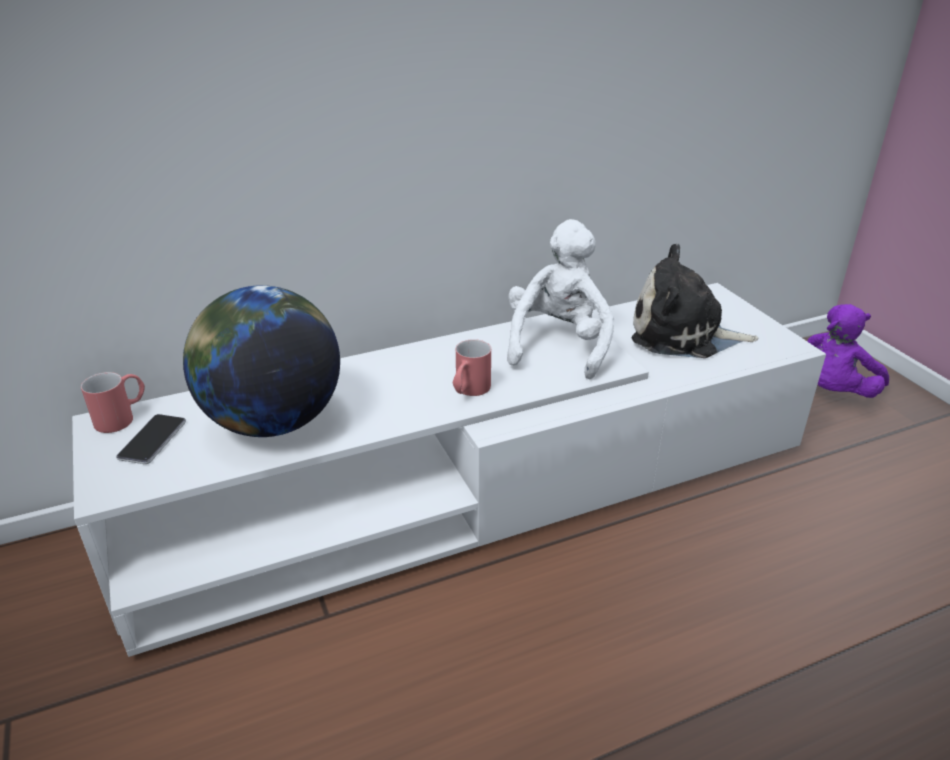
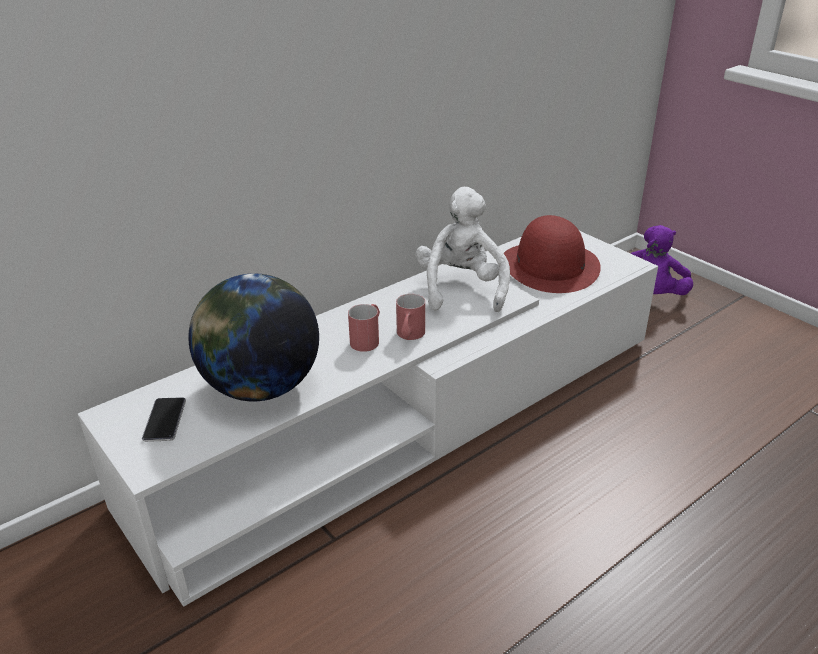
camera: 15 degrees left, 0 degrees up
(123, 417) = (125, 406): red mug -> red mug (367, 339)
(683, 334) = (550, 266): plush toy -> red hat

